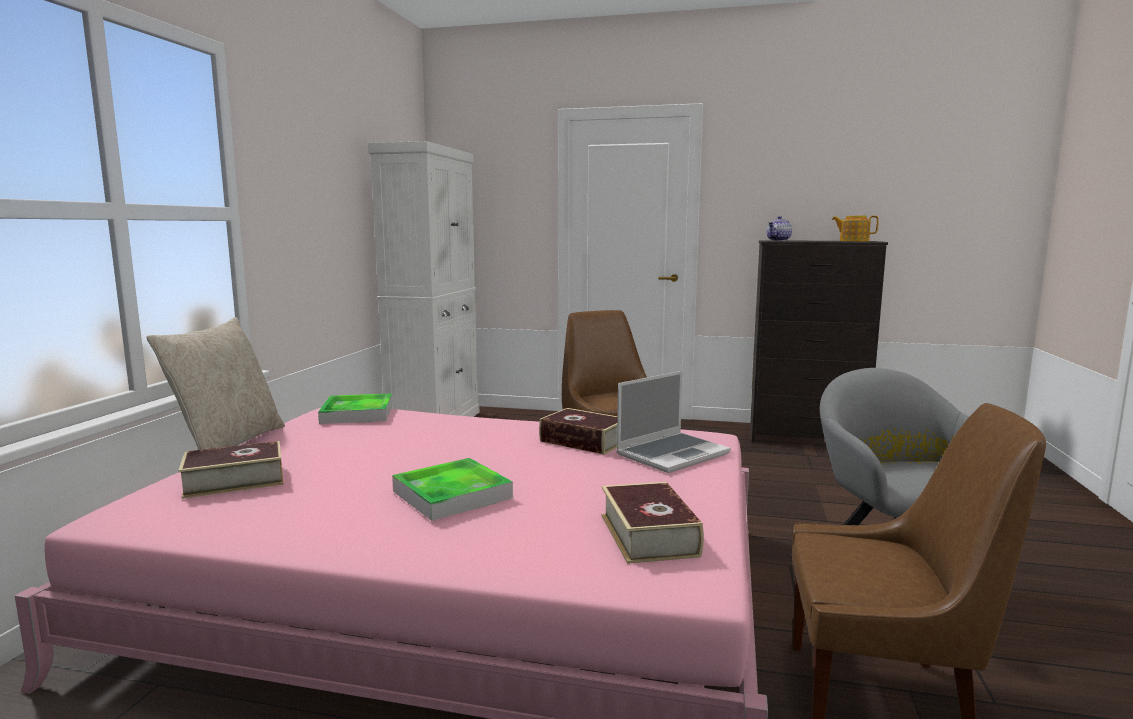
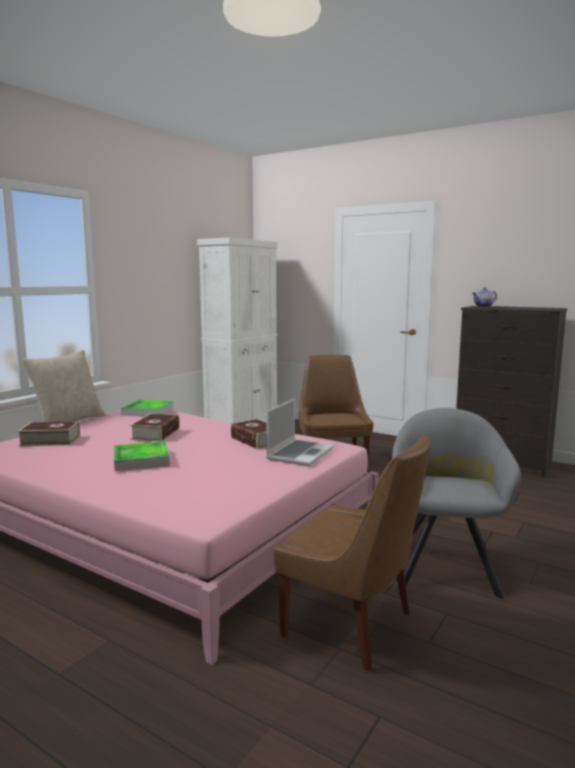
camera: 20 degrees right, 0 degrees up
(648, 535) = (216, 494): book -> book (156, 434)
(672, 454) = (299, 454): laptop -> laptop turned 45 degrees counterclockwise
(853, 241) = (538, 308): teapot -> none

